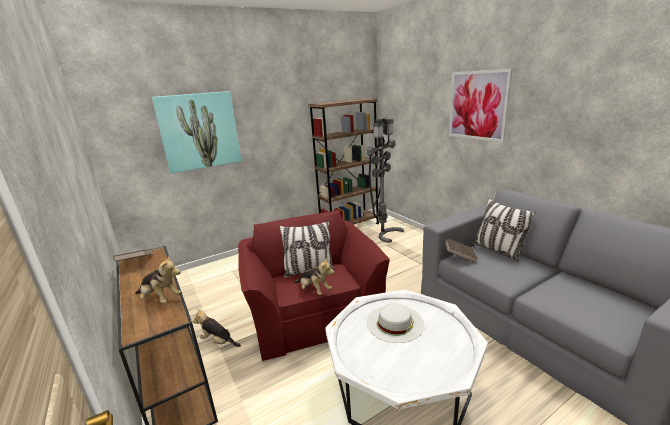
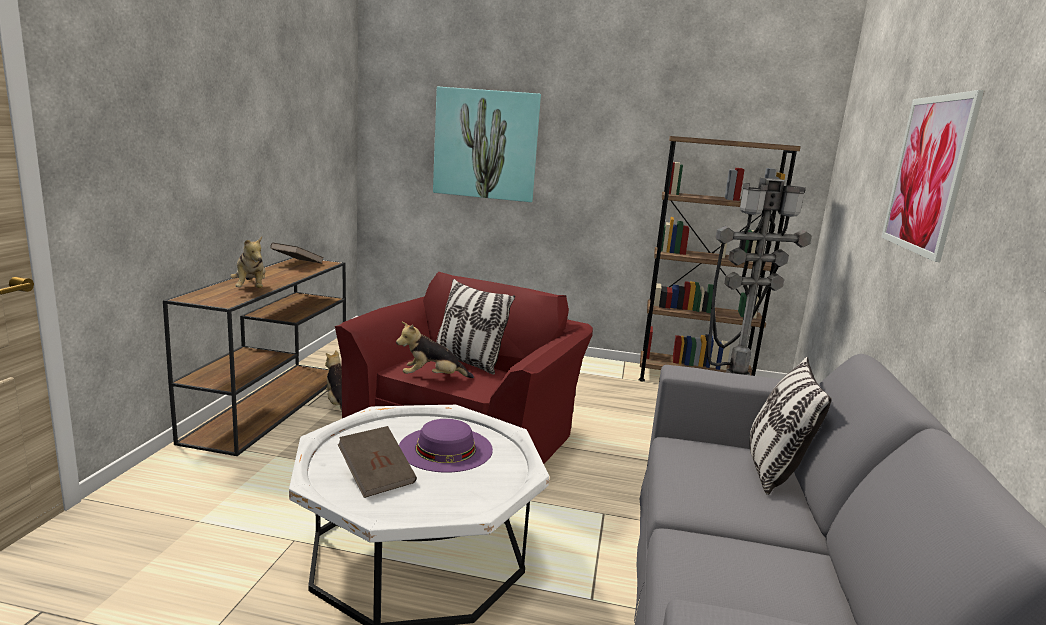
camera: 40 degrees right, 5 degrees down
(314, 290) = (432, 378): plush toy -> plush toy turned 90 degrees clockwise
(395, 323) = (445, 449): white hat -> purple hat
(460, 256) = (686, 442): brown book -> brown book (377, 476)

